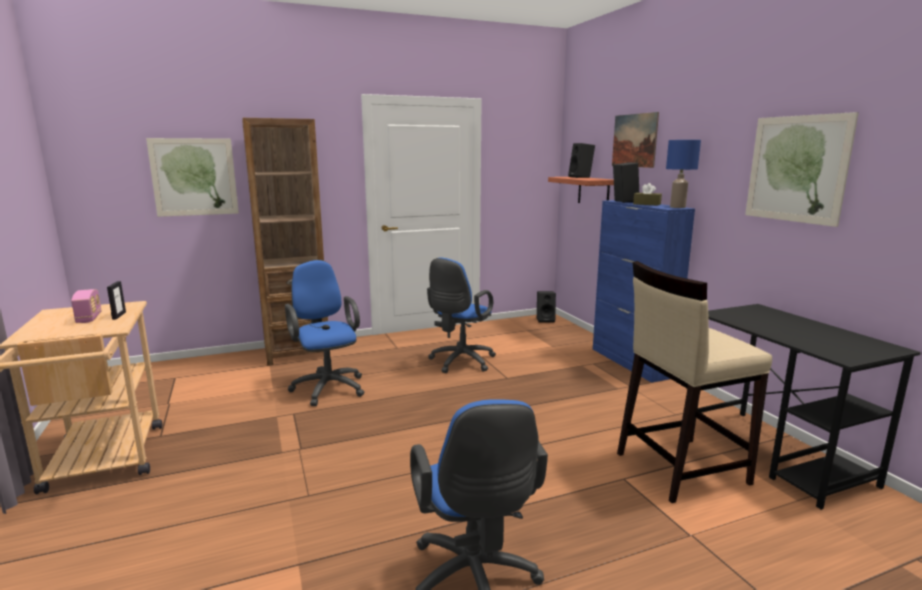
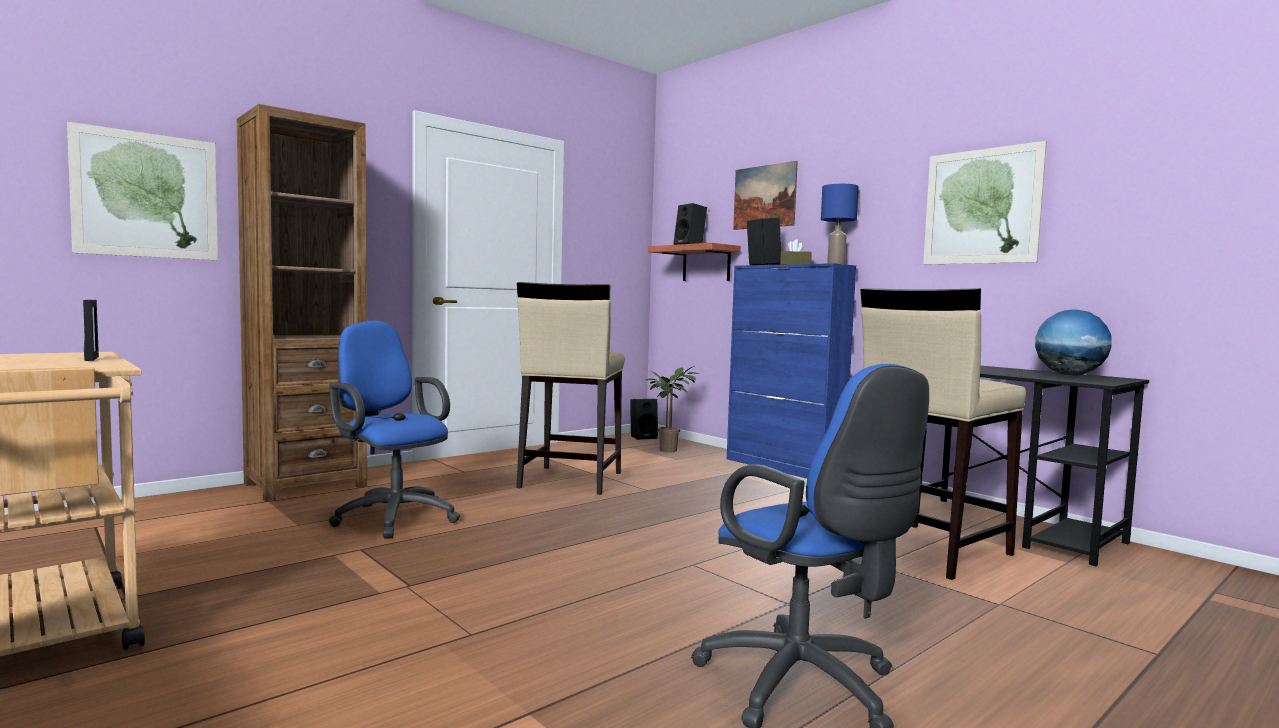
camera: 20 degrees left, 10 degrees down
(89, 318) = (31, 360): radio -> none
(460, 362) = (569, 480): blue office chair -> beige stool
(555, 335) = (669, 449): none -> potted plant
(841, 338) = (1069, 375): none -> globe

